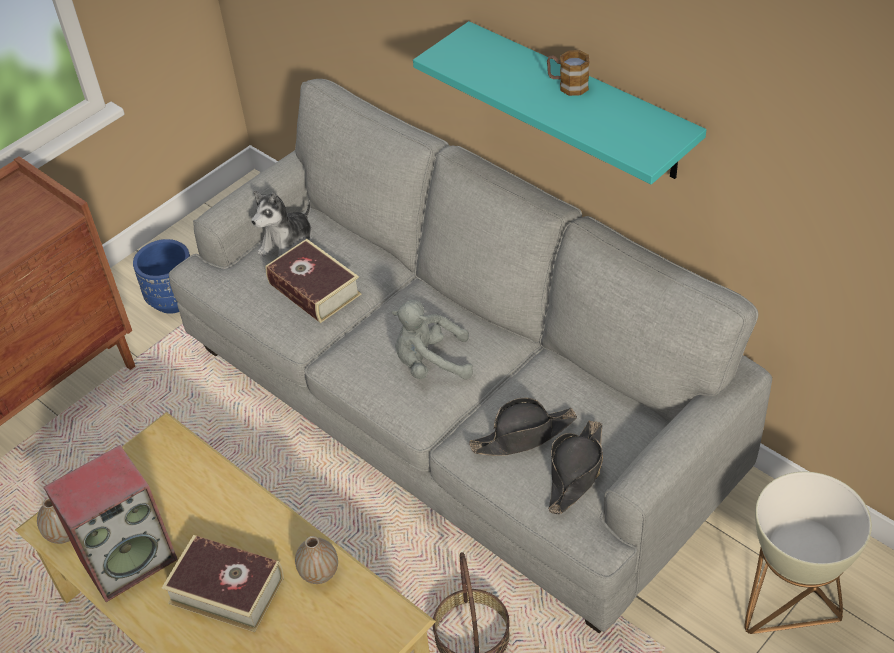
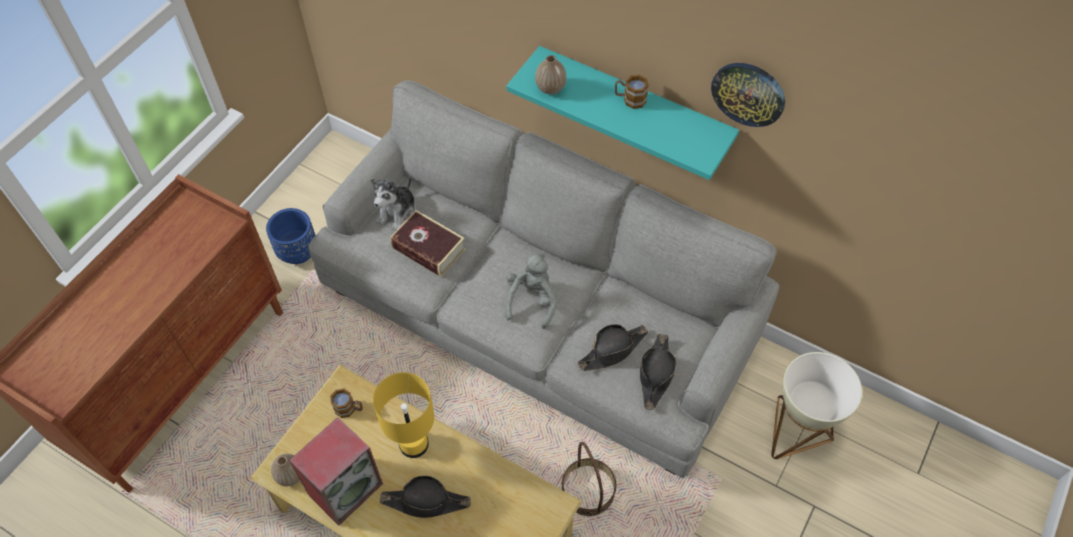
camera: 15 degrees left, 10 degrees up
(162, 464) = (349, 409): none -> mug
(226, 590) = (426, 502): book -> black hat
(232, 517) = (414, 444): none -> yellow table lamp
(319, 573) = (490, 478): vase -> vase (550, 88)
(430, 363) = (532, 301): grey plush toy -> grey plush toy turned 120 degrees clockwise
(713, 70) = (748, 93): none -> wall clock

